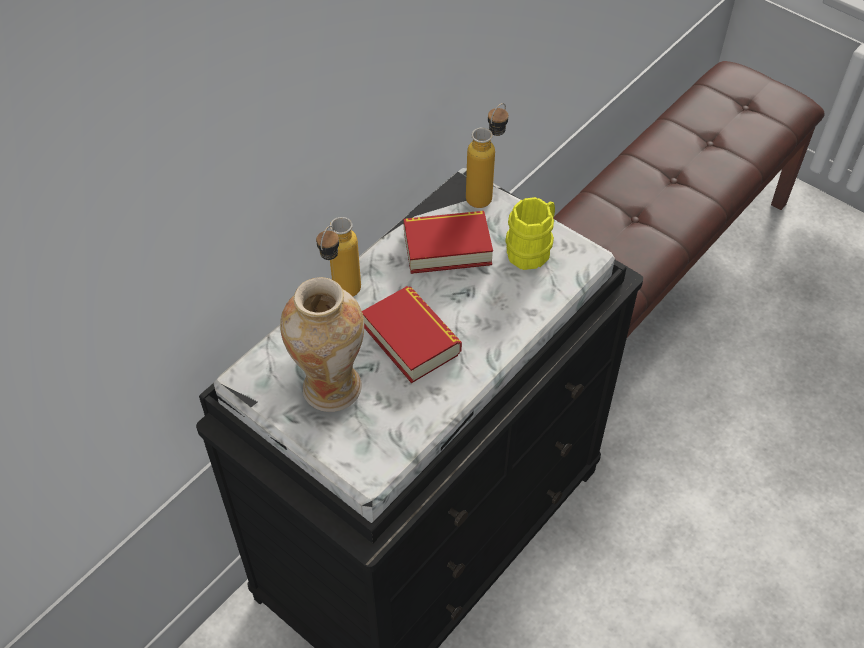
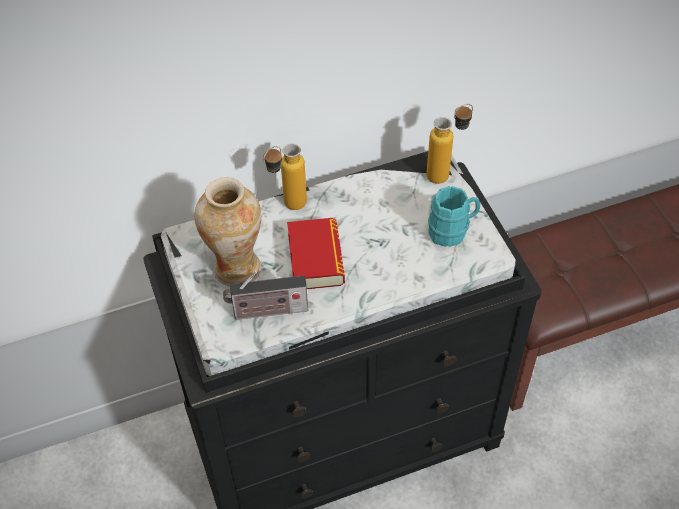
camera: 30 degrees right, 0 degrees up
(398, 419) = (267, 311): none -> radio
(447, 247) = (388, 203): book -> none
(532, 248) = (453, 230): yellow mug -> turquoise mug

